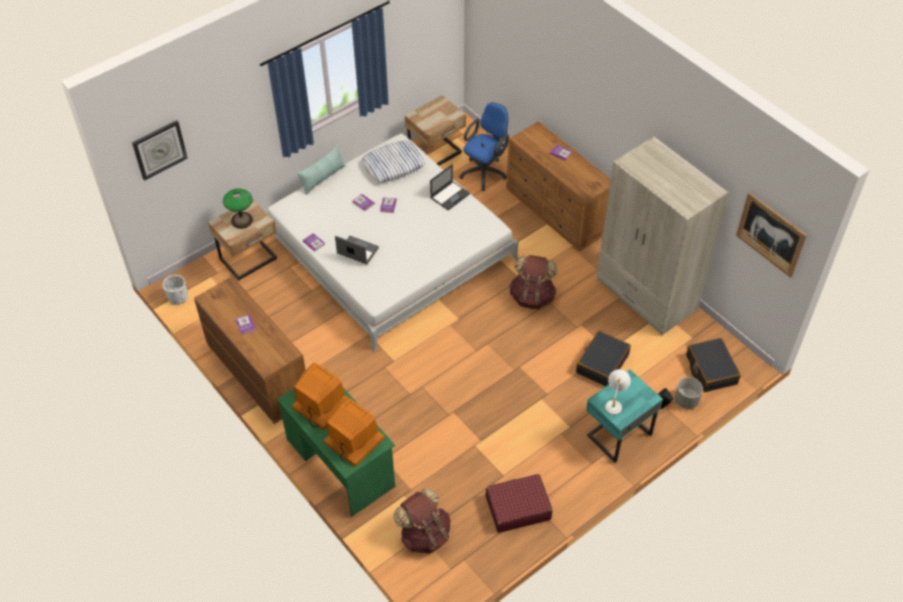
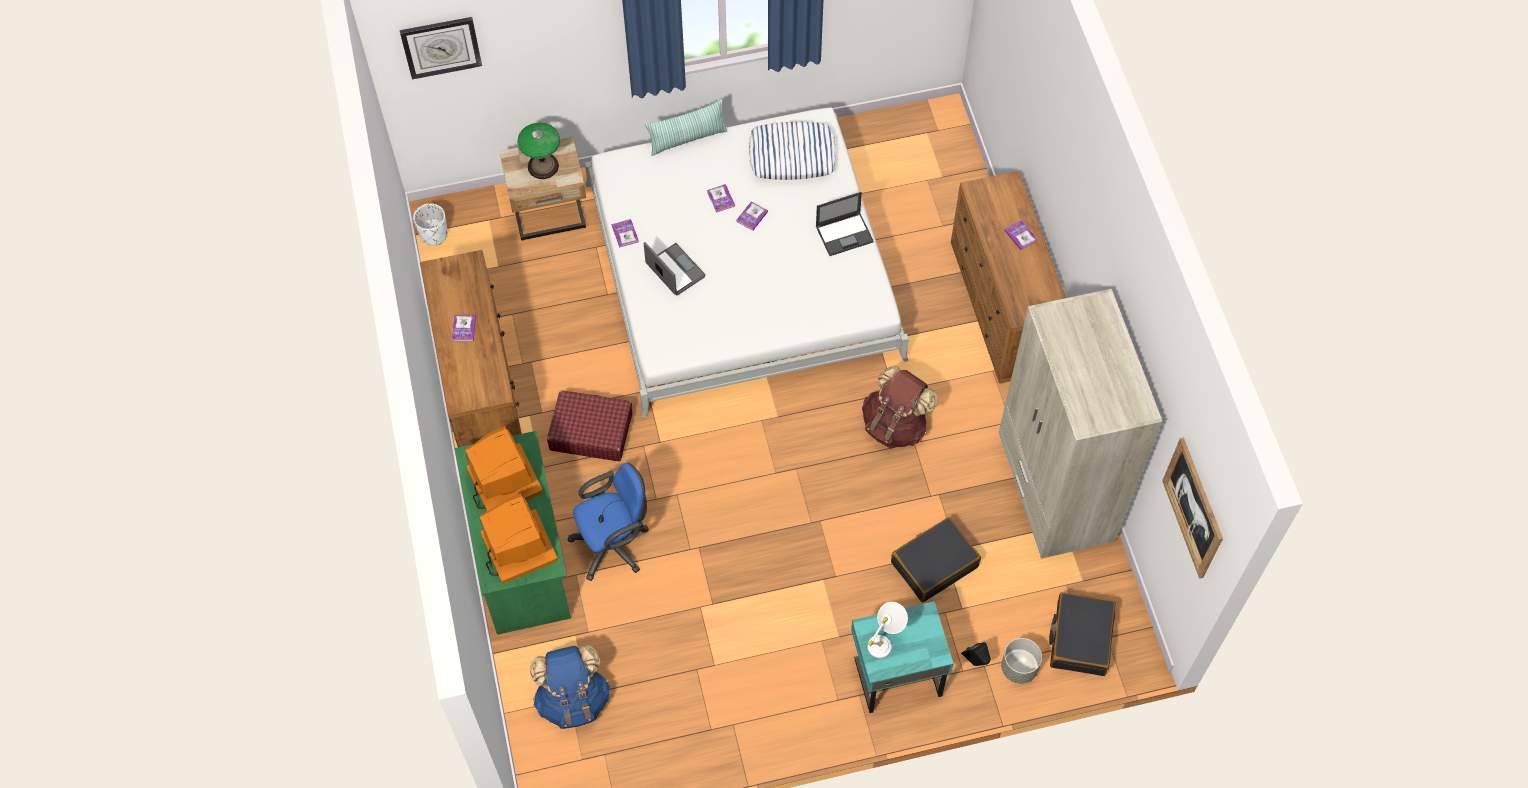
camera: 25 degrees right, 10 degrees up
(424, 535) = (573, 699): brown backpack -> blue backpack
(436, 154) = (883, 149): beige nightstand -> none
(485, 172) = (936, 204): blue office chair -> blue office chair (614, 544)
(517, 508) = (708, 717): red suitcase -> red suitcase (591, 431)

